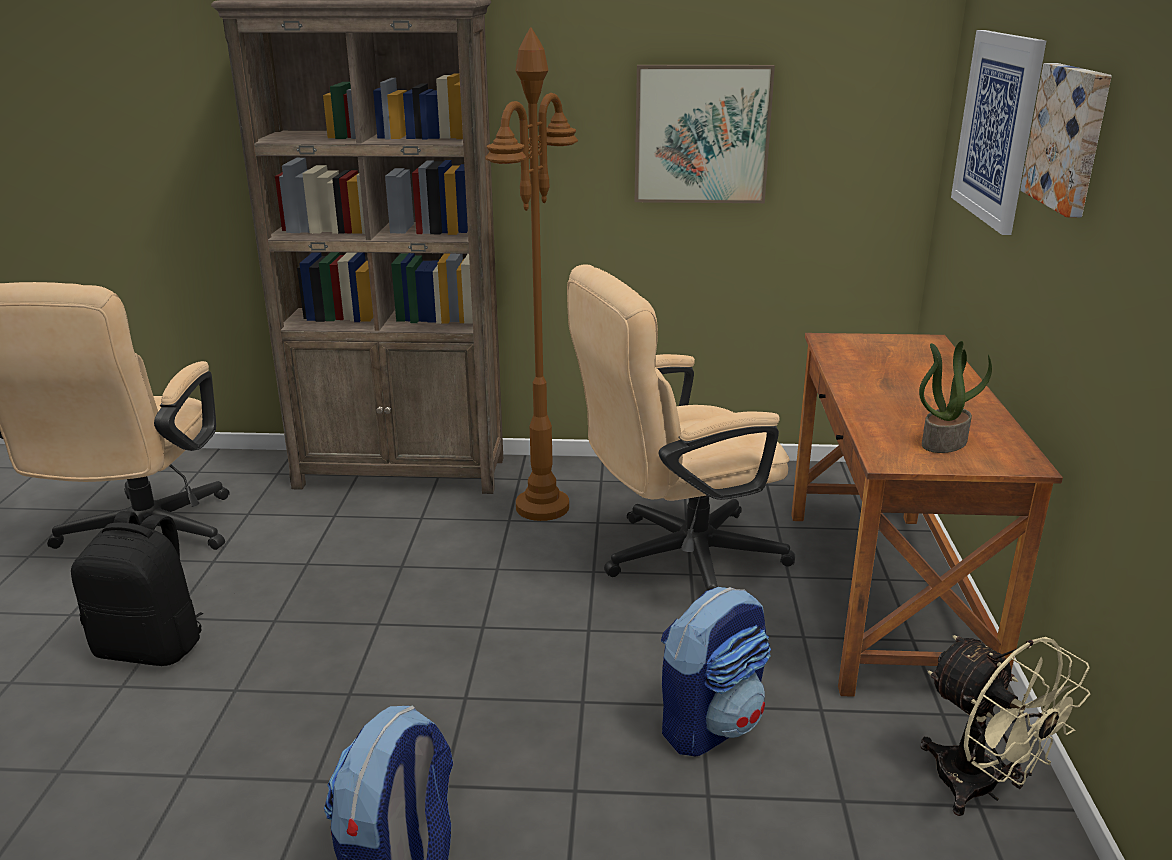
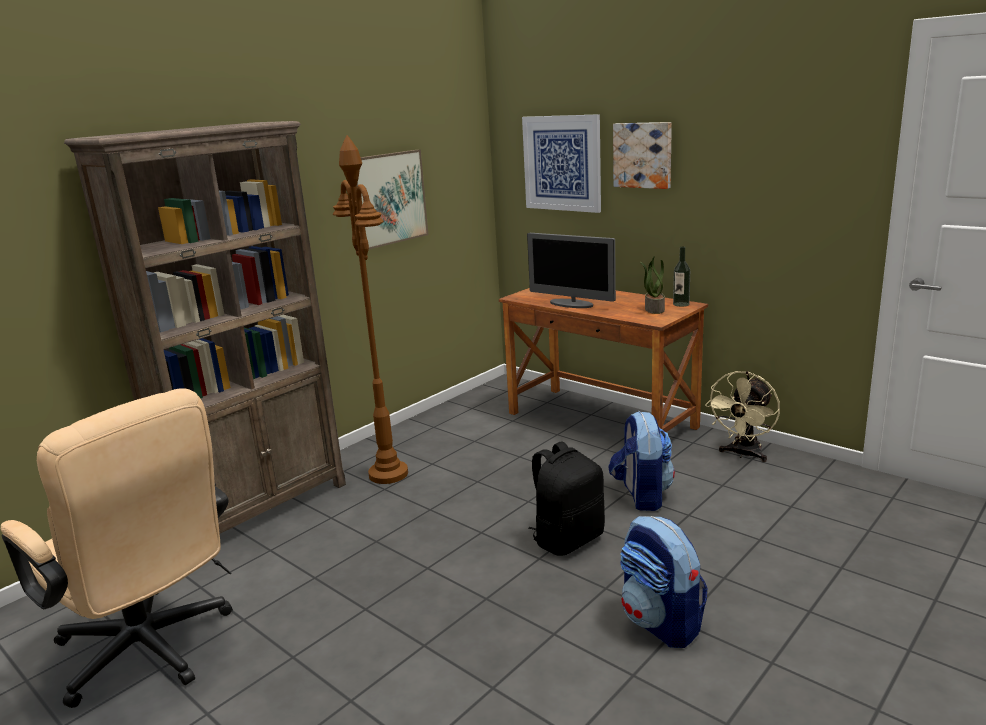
camera: 50 degrees left, 5 degrees down
(152, 647) = (319, 675): black backpack -> black backpack (568, 539)
(676, 558) = (500, 455): beige office chair -> none
(861, 380) = (571, 304): none -> monitor
(981, 789) = (743, 454): beige fan -> beige fan turned 120 degrees clockwise
(1011, 456) = (681, 304): none -> bottle

